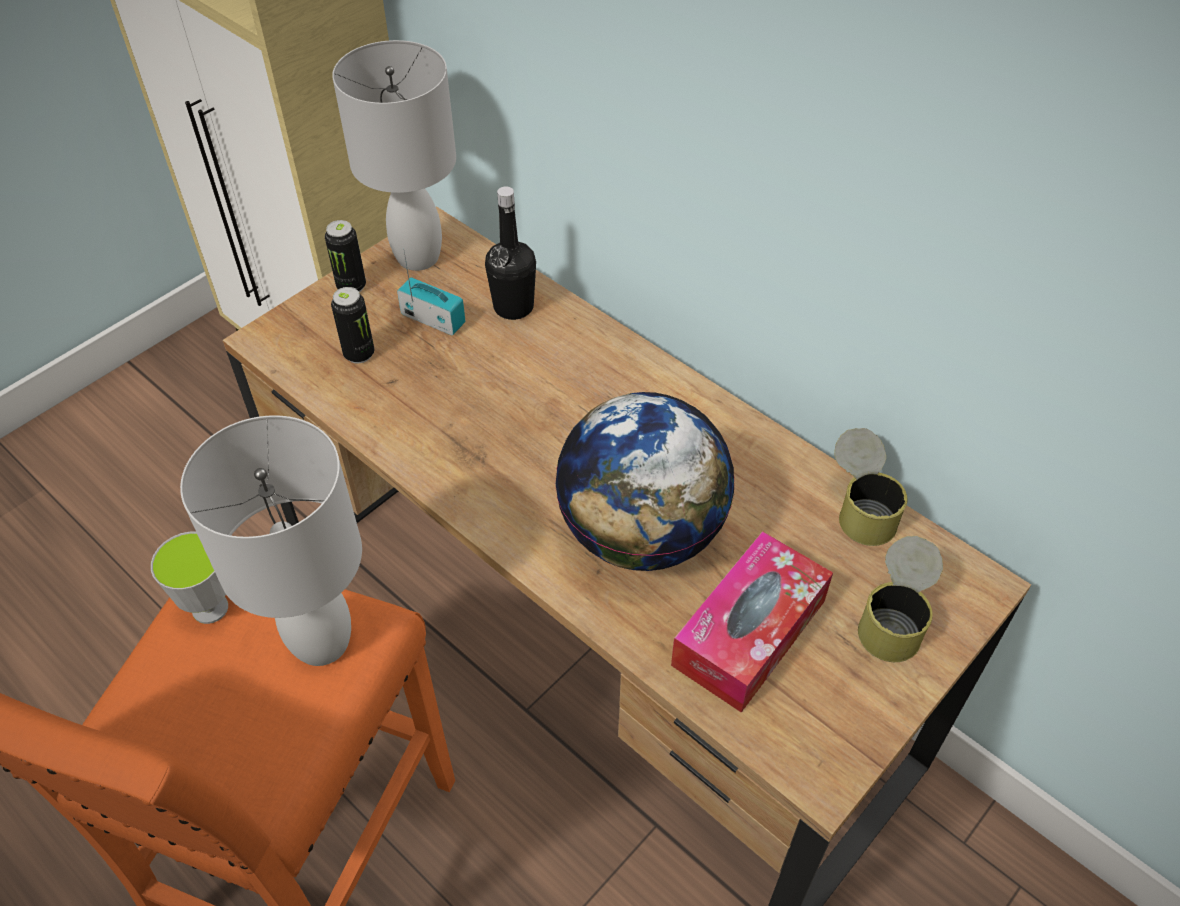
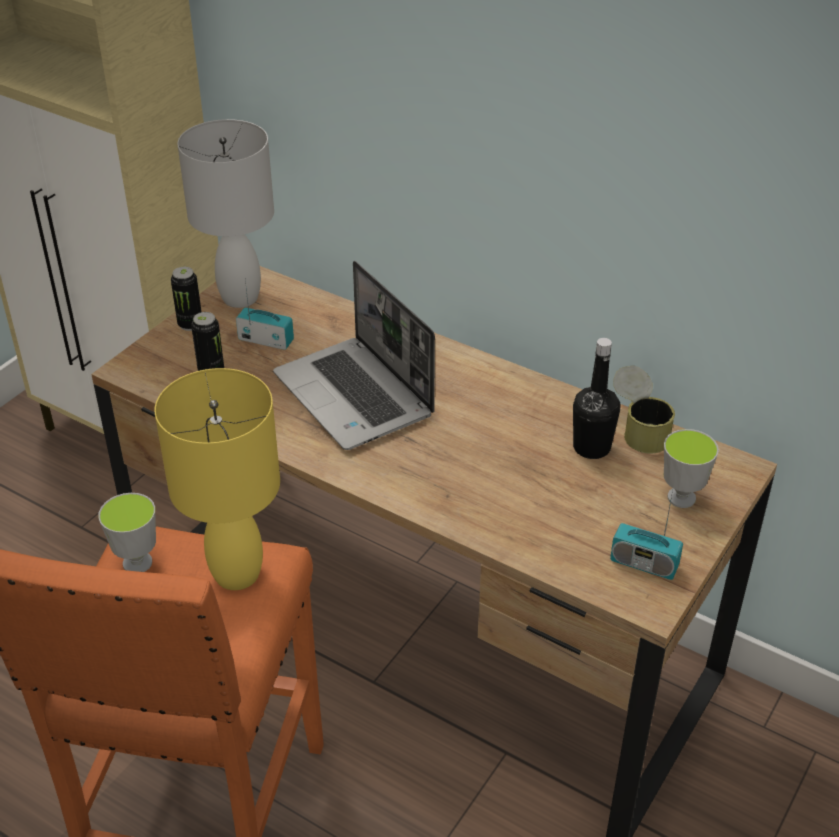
camera: 10 degrees left, 10 degrees down
(319, 642) = (235, 574): white table lamp -> yellow table lamp
(513, 307) = (330, 325): black bottle -> black bottle (591, 447)
(520, 411) = (356, 396): none -> laptop
(640, 533) = (474, 466): globe -> none
(749, 633) = (574, 520): tissue box -> none
(825, 713) = (644, 564): none -> radio
(894, 619) = (681, 498): can -> cup

